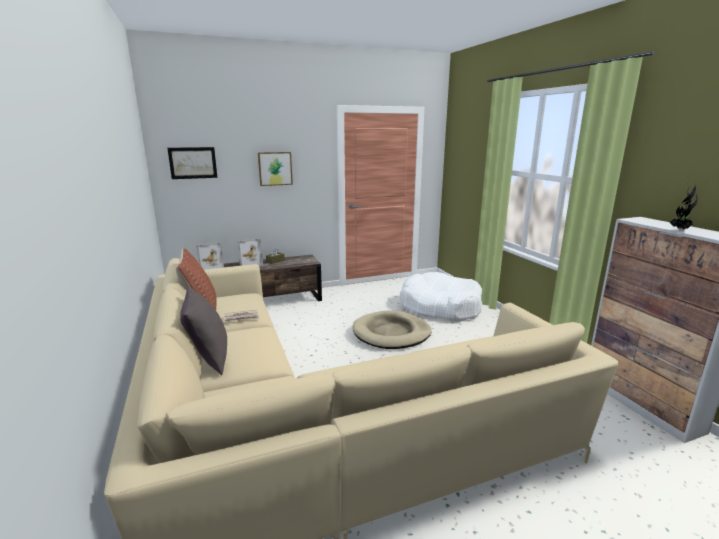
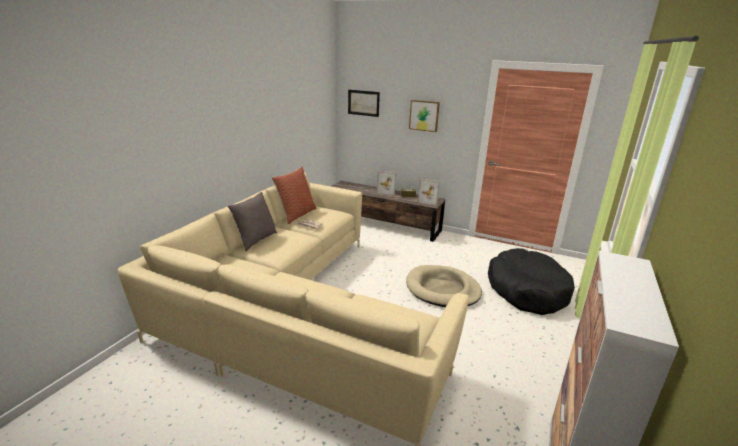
camera: 45 degrees right, 5 degrees up
(211, 269) = (359, 188): picture frame -> picture frame (428, 201)
(440, 307) = (526, 290): white dog bed -> black dog bed
(680, 230) = (616, 287): potted plant -> none

